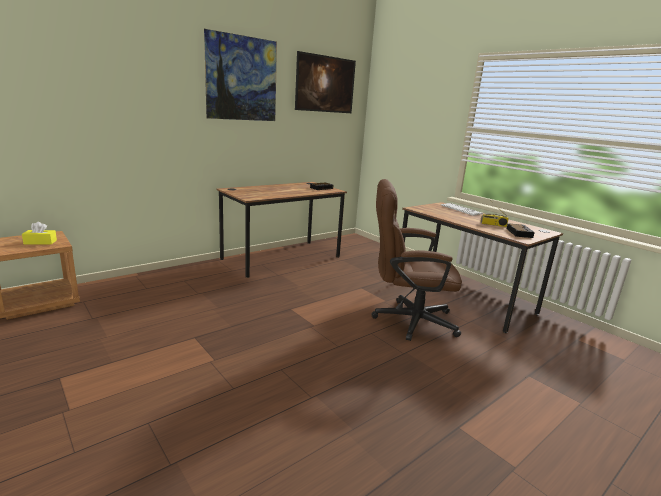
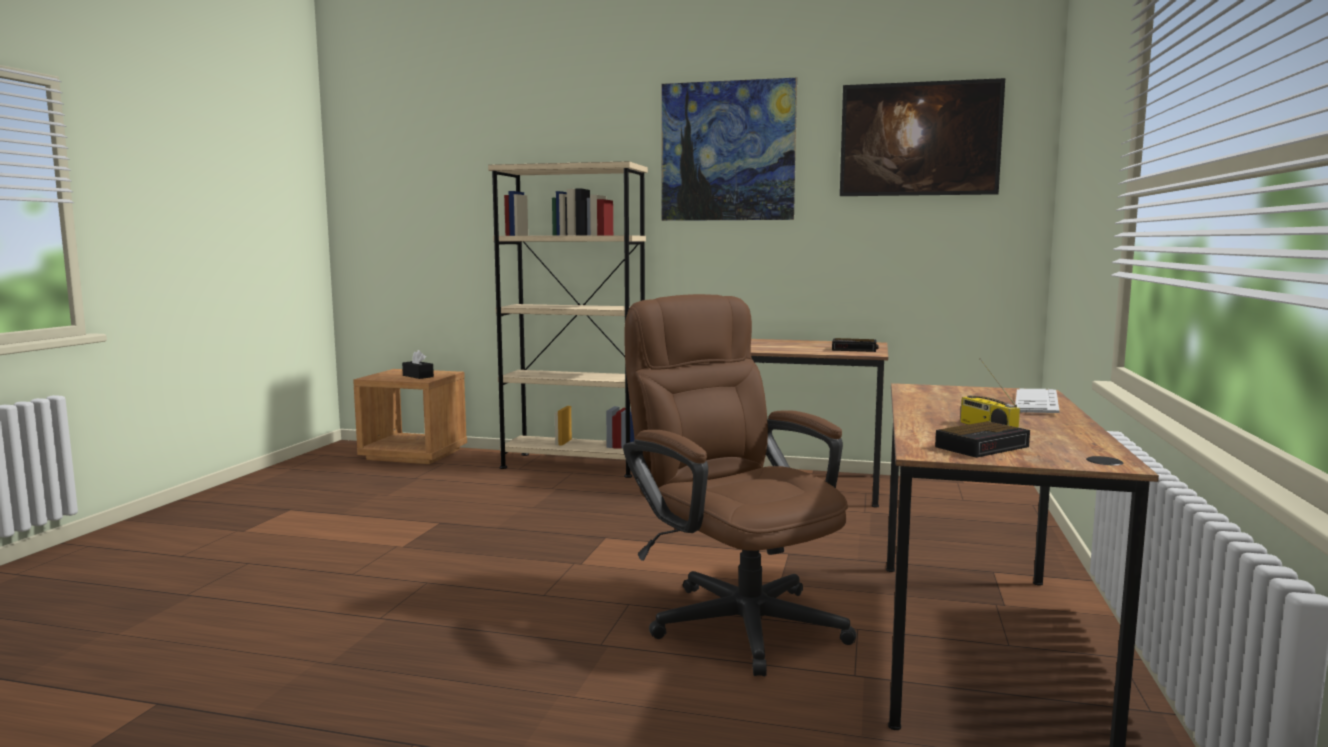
camera: 55 degrees right, 10 degrees down
(40, 242) = (418, 376): yellow tissue box -> black tissue box
(173, 276) = (574, 465): none -> beige bookcase

